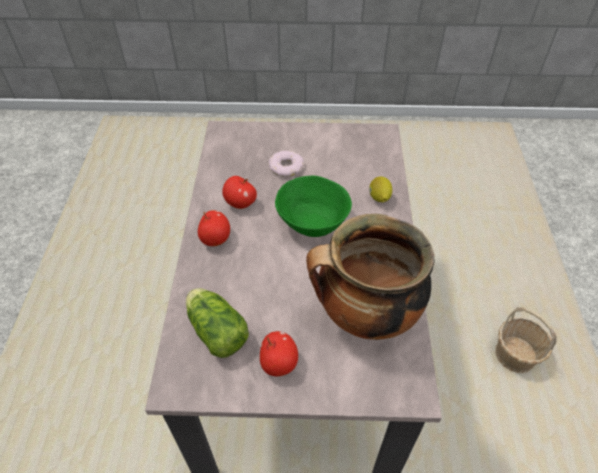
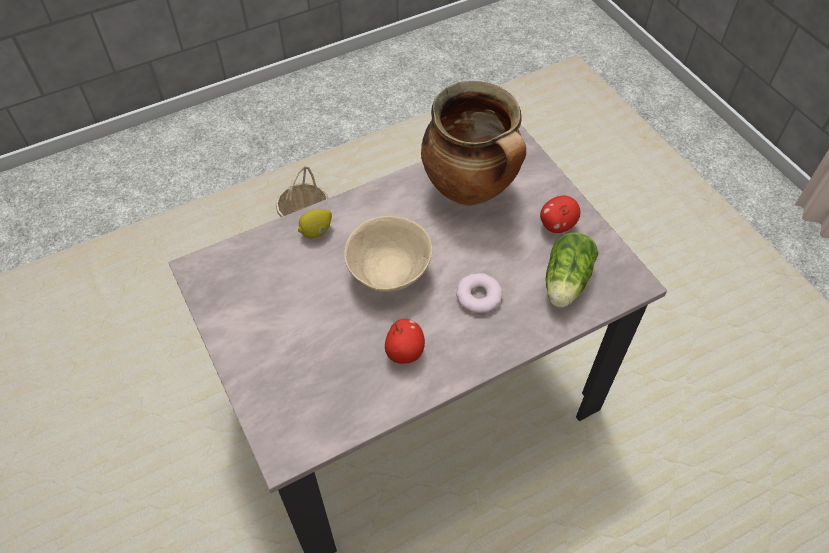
camera: 120 degrees left, 5 degrees up
(215, 239) = (470, 345): apple -> none
(286, 166) = (315, 338): donut -> donut (478, 296)
(313, 222) = (388, 271): green bowl -> beige bowl

